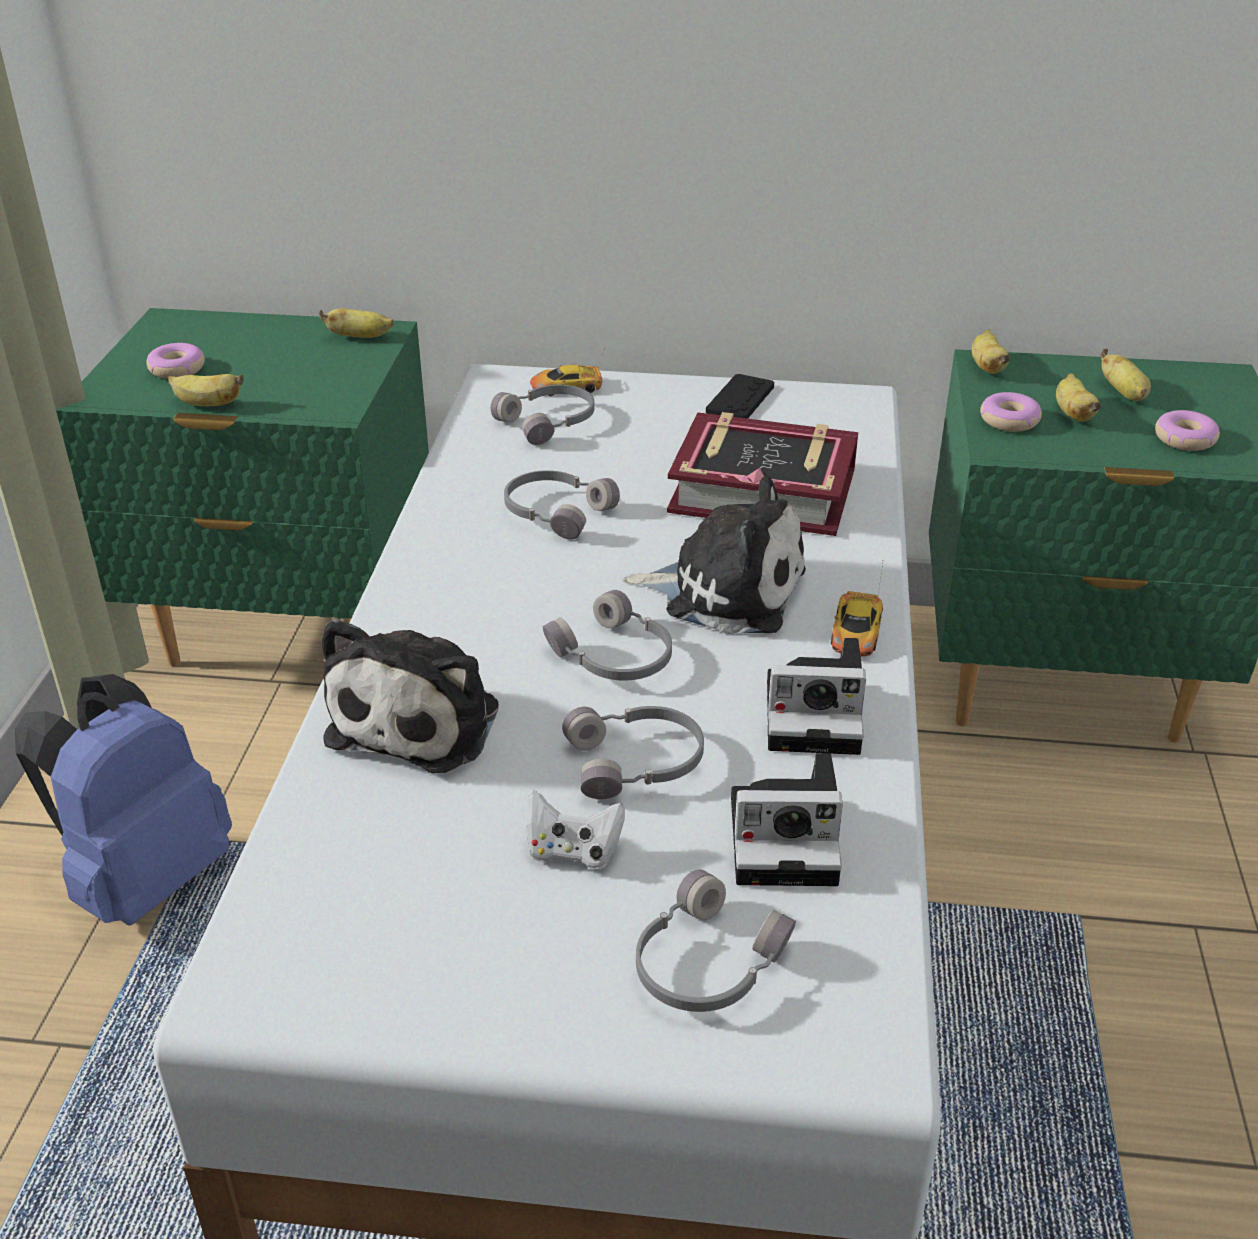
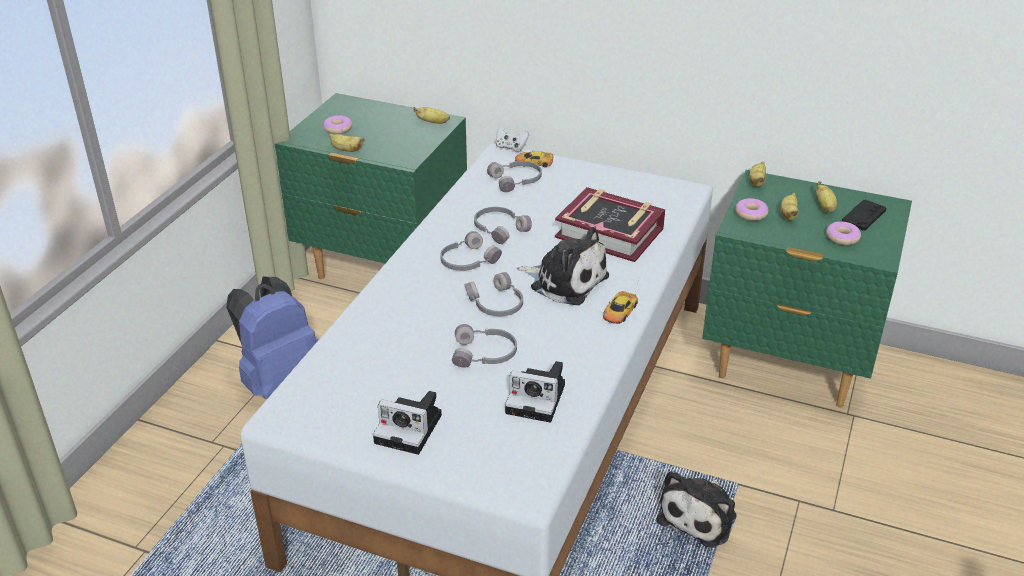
camera: 15 degrees right, 0 degrees up
(421, 719) = (395, 318): plush toy -> plush toy (700, 516)
(572, 851) = (439, 387): white game controller -> white game controller (511, 148)
(705, 963) = (476, 442): grey headphones -> grey headphones (467, 261)
(740, 400) = (622, 182): black game controller -> black game controller (863, 216)
(817, 715) = (580, 347): camera -> camera (411, 429)

